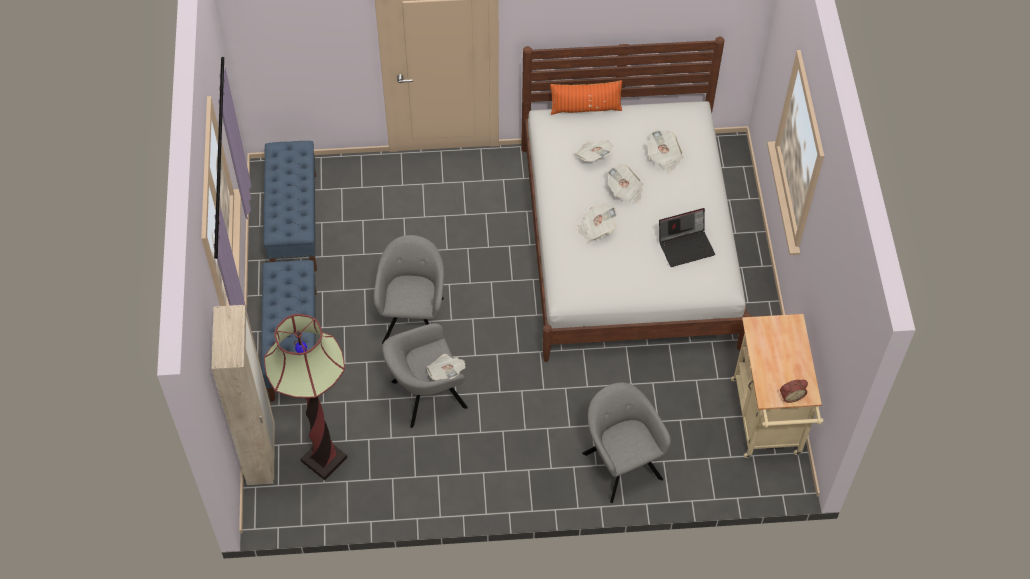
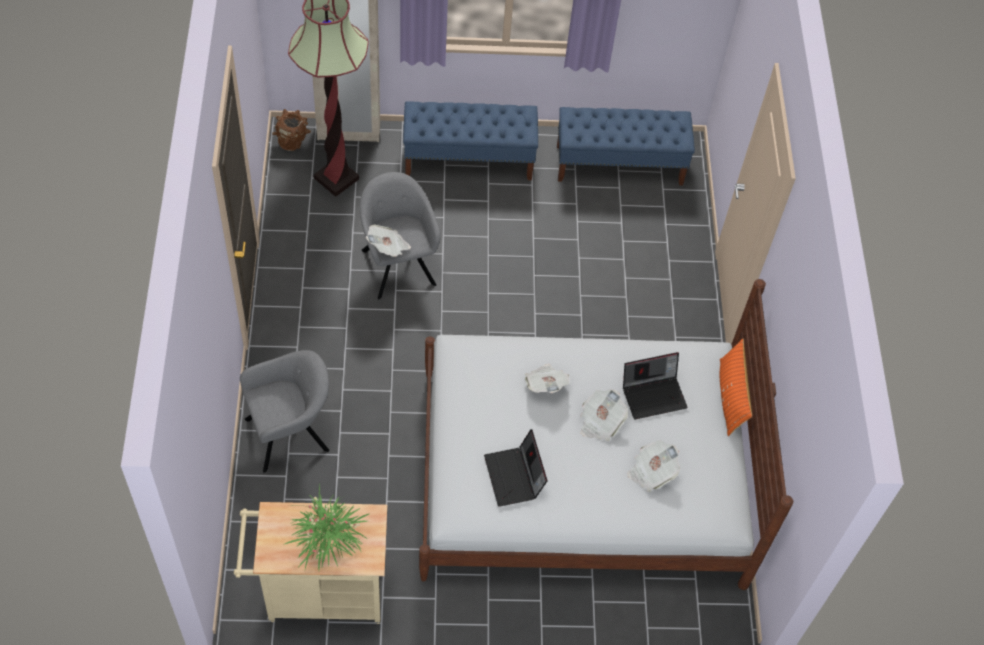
camera: 90 degrees right, 0 degrees up
(277, 506) = (293, 142): none -> brown vase
(413, 317) = (494, 260): grey armchair -> none
(593, 155) = (654, 394): newspaper -> laptop
(780, 355) = (328, 538): none -> potted plant
(791, 395) = (270, 540): alarm clock -> none

